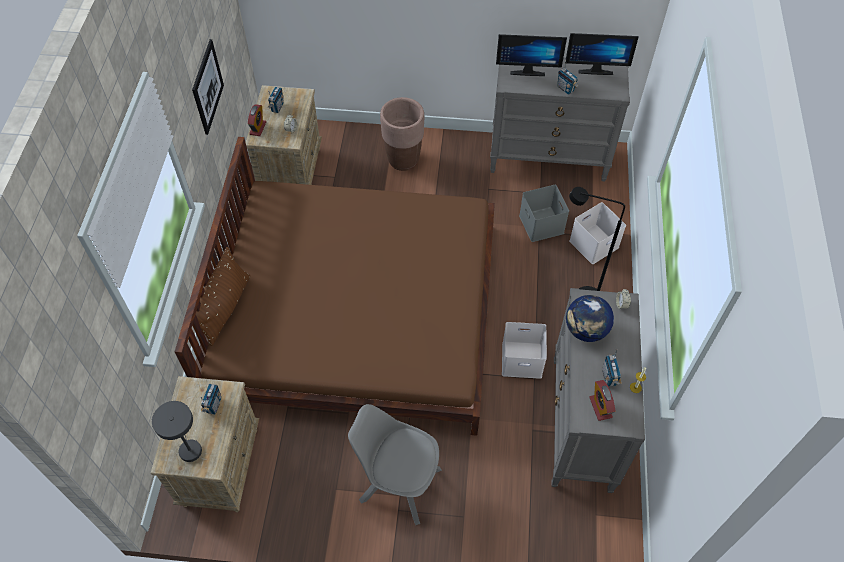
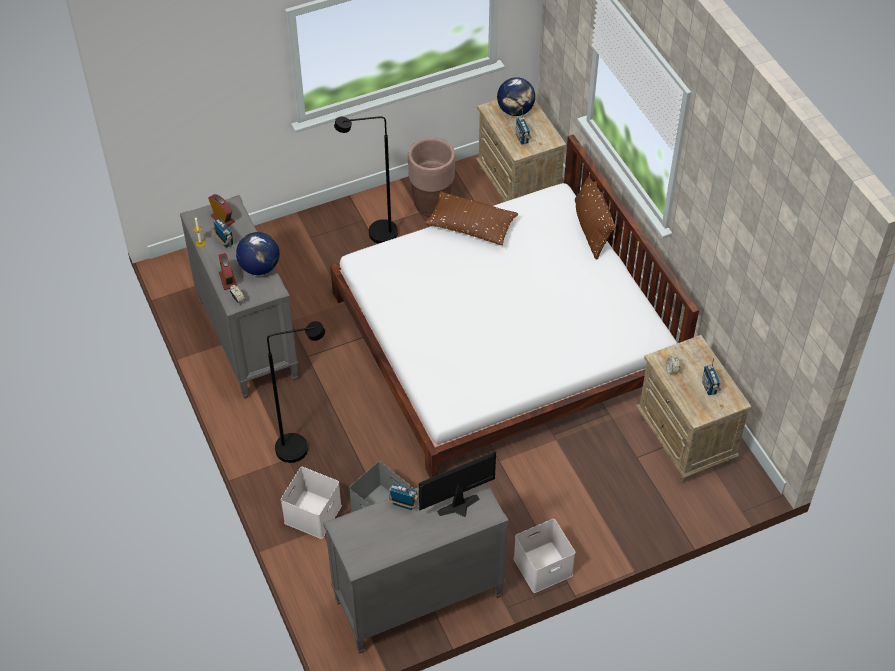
camera: 150 degrees right, 5 degrees down
(188, 448) = (515, 111): grey table lamp -> globe
(207, 87) = (731, 264): picture -> none
(258, 128) = (705, 356): alarm clock -> alarm clock (228, 280)
(329, 365) = (470, 226): none -> brown pillow
(356, 312) = (504, 338): brown bed -> white bed
(398, 483) = (374, 235): grey chair -> black floor lamp
(403, 160) = (580, 514): brown planter -> brown planter (431, 206)
(522, 359) = (326, 367): white storage box -> white storage box (542, 568)
(595, 69) = (384, 549): monitor -> none

